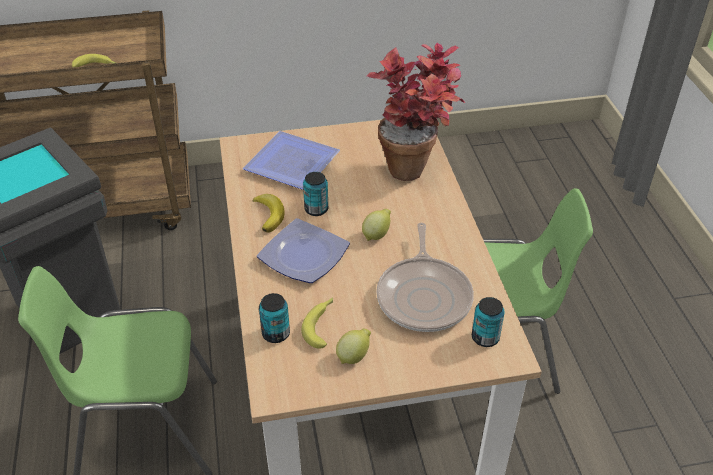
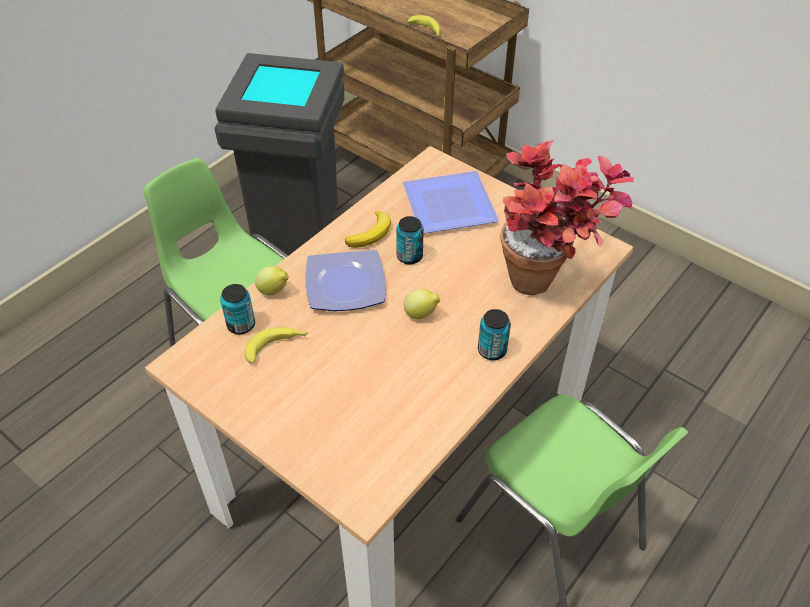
camera: 50 degrees right, 5 degrees up
(354, 356) = (261, 389): lemon -> lemon (274, 291)
(424, 296) = (378, 394): frying pan -> none
(485, 338) = (368, 470): can -> can (492, 350)

